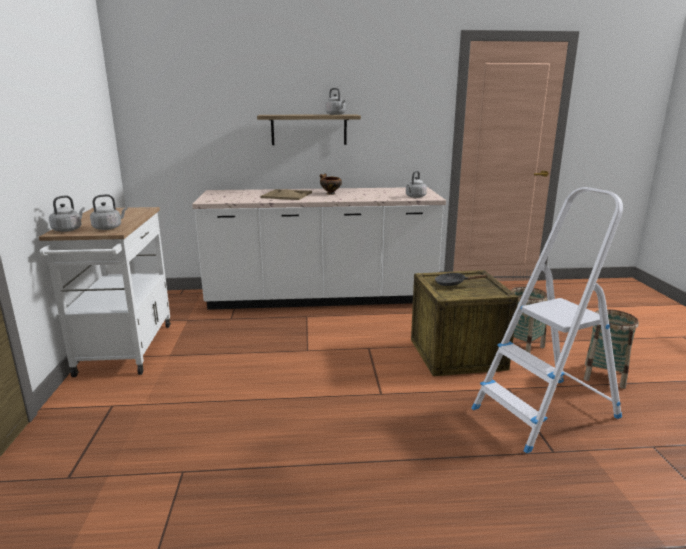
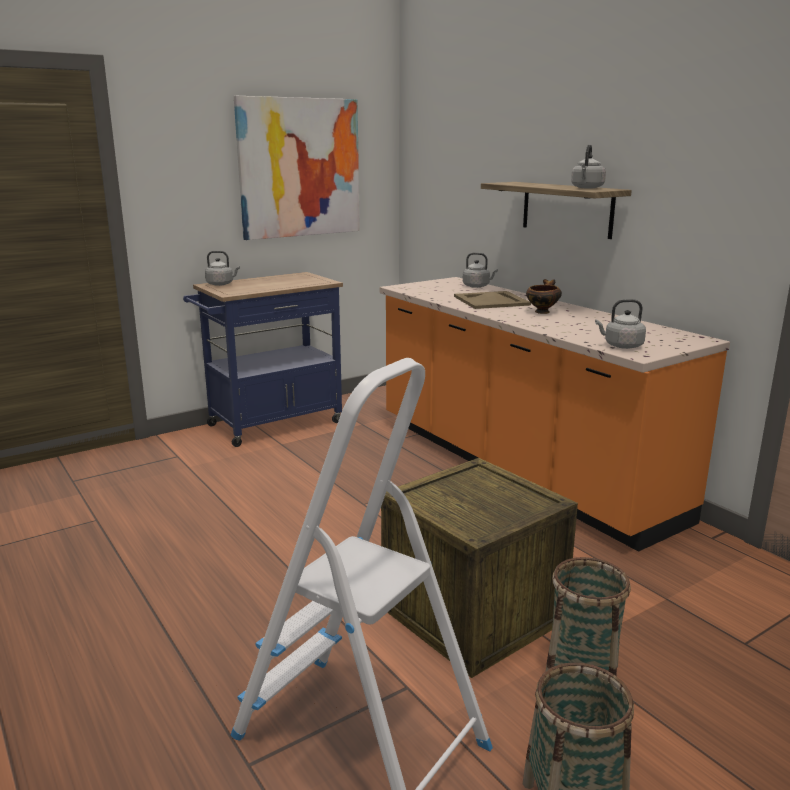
camera: 60 degrees right, 0 degrees up
(72, 110) = (299, 168): none -> picture
(109, 228) = (240, 290): grey kettle -> grey kettle (477, 286)
(124, 351) = (271, 425): white cart -> blue cart
(321, 298) = (518, 468): white counter -> orange counter
(453, 283) = (469, 490): black frying pan -> none

